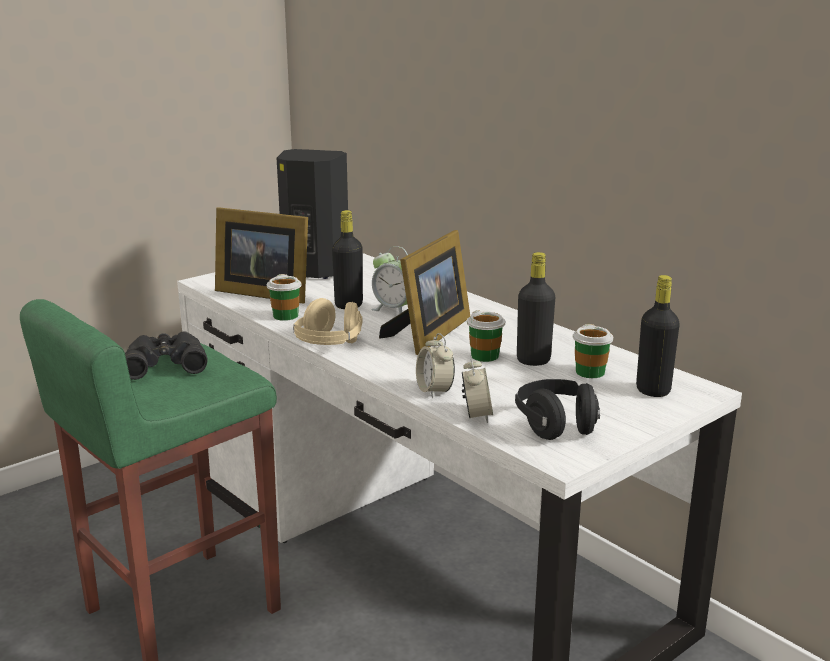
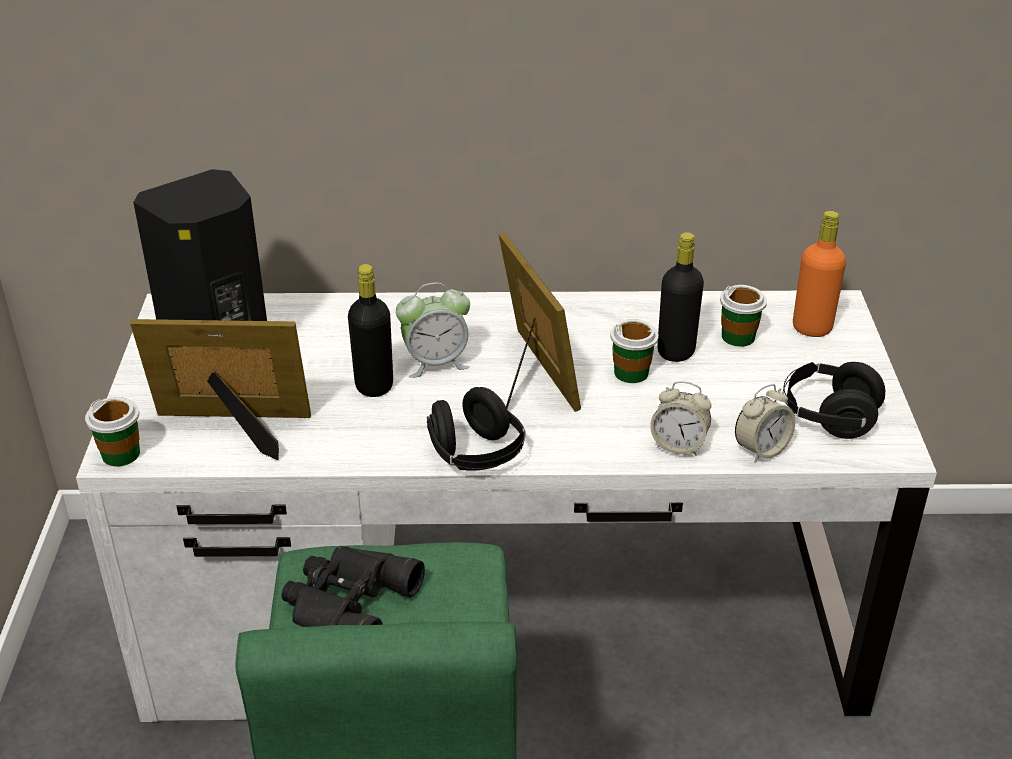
camera: 50 degrees left, 15 degrees up
(262, 292) = (236, 427): picture frame -> picture frame turned 150 degrees counterclockwise
(285, 316) = (343, 445): cup -> cup (121, 454)
(329, 345) = (476, 455): beige headphones -> black headphones
(476, 415) = (761, 449): alarm clock -> alarm clock turned 105 degrees clockwise
(653, 390) = (811, 328): black bottle -> orange bottle

